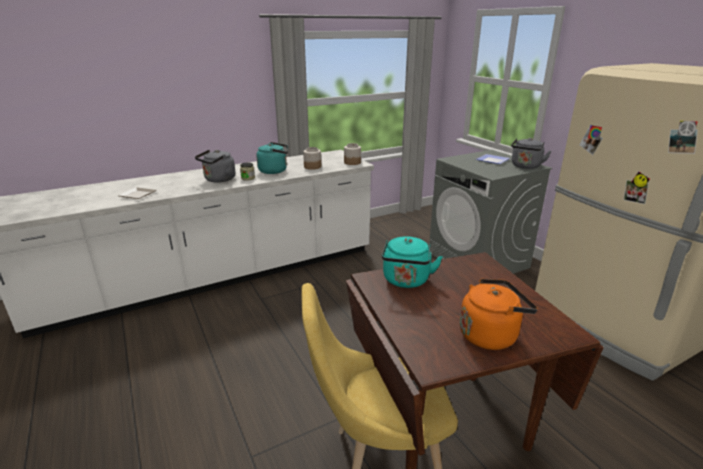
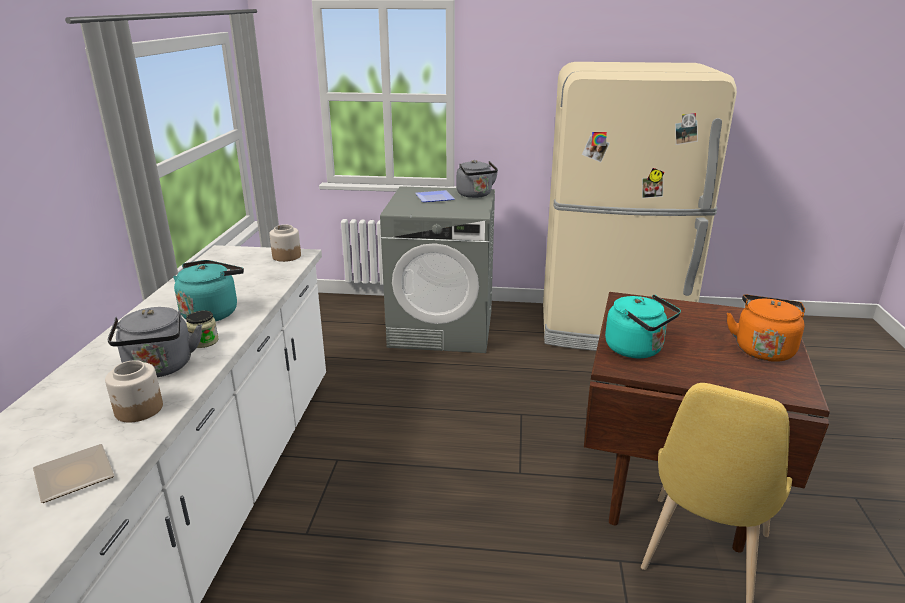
camera: 55 degrees left, 0 degrees up
(312, 167) = (251, 283): jar -> jar (139, 410)

